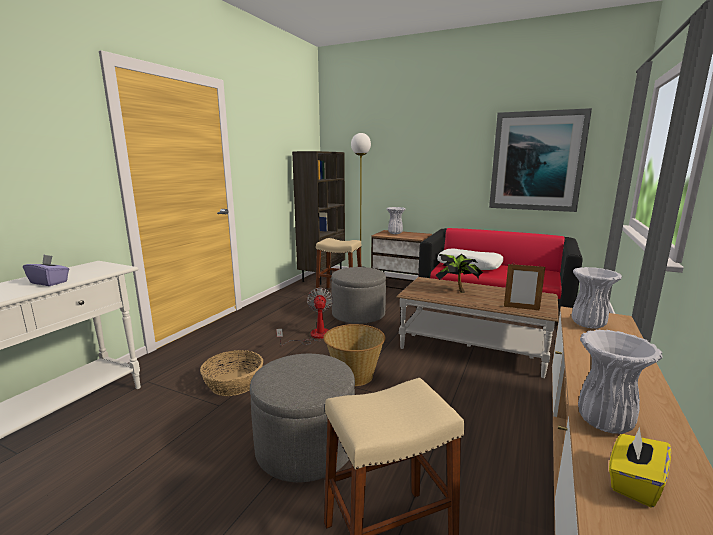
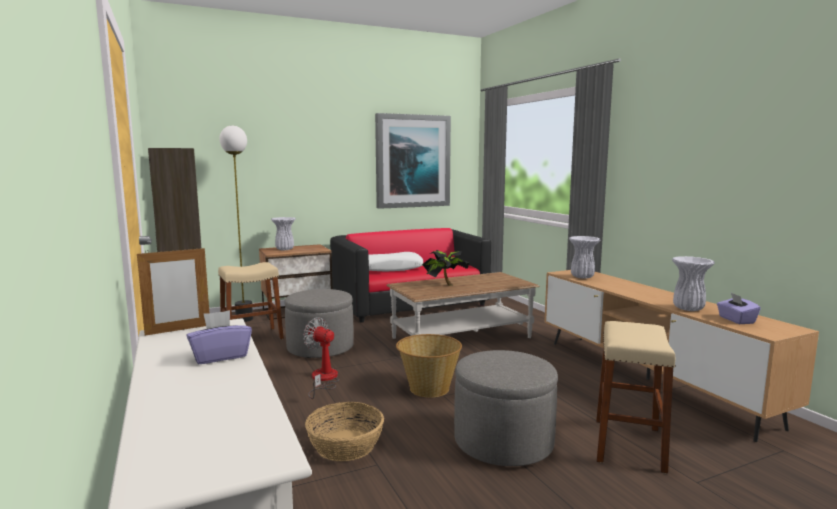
camera: 50 degrees left, 5 degrees down
(521, 308) = (508, 284): picture frame -> picture frame (178, 330)
(634, 482) = (736, 320): yellow tissue box -> purple tissue box

